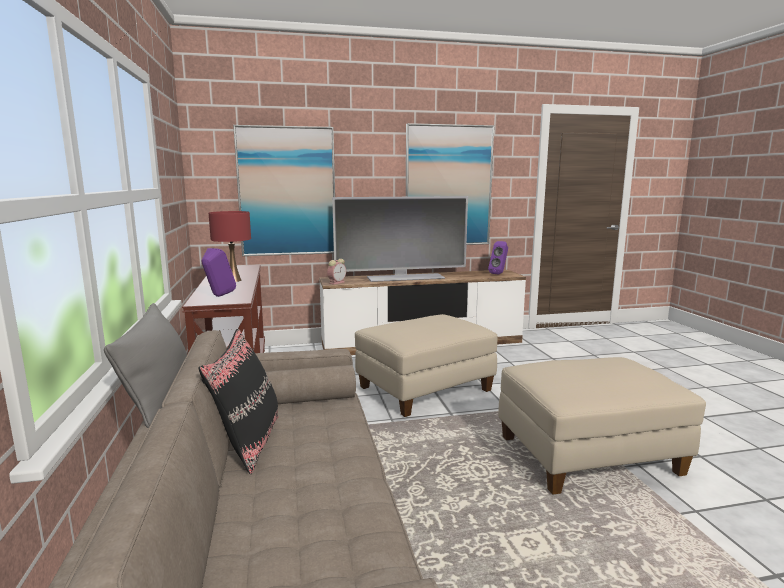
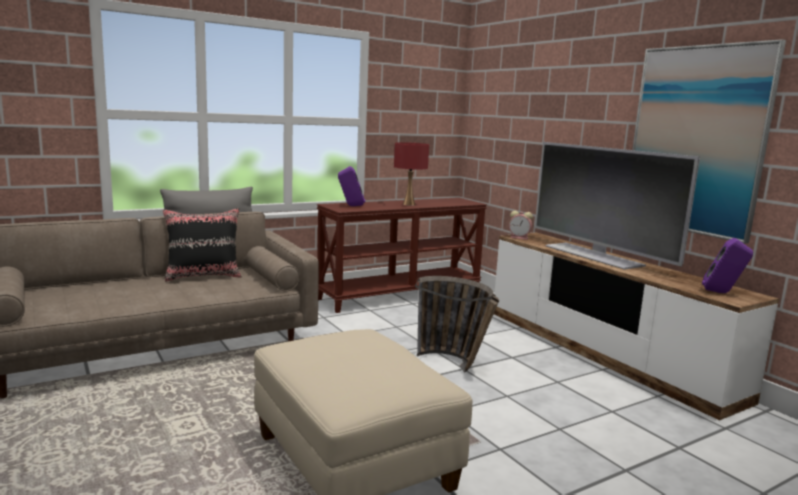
camera: 70 degrees right, 0 degrees up
(287, 192) = (524, 133): picture -> none
(425, 390) = (456, 365): beige ottoman -> basket

